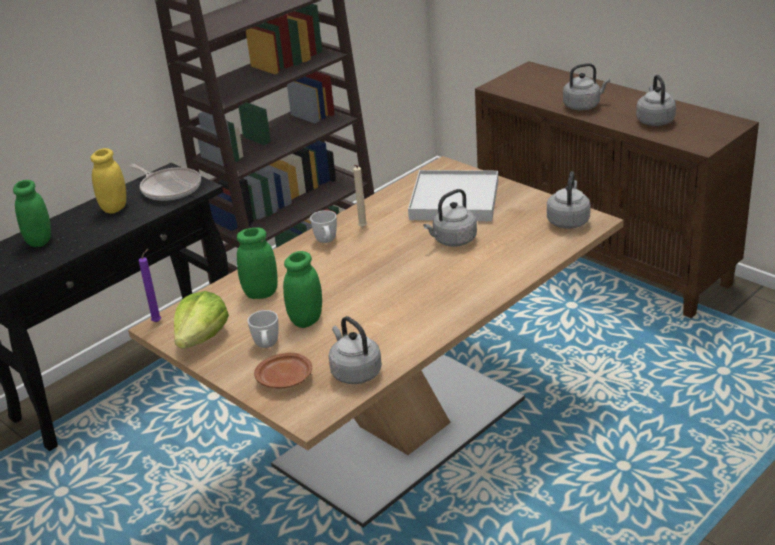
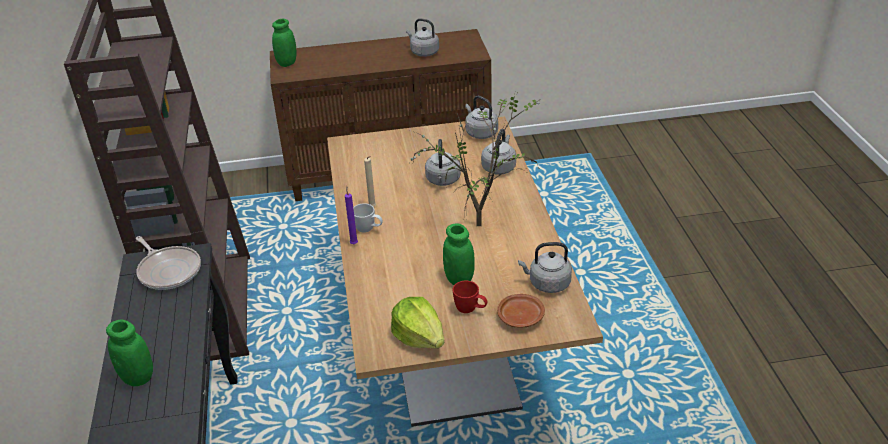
camera: 55 degrees left, 5 degrees up
(114, 208) = (151, 312): yellow jar -> none
(158, 321) = (366, 351): purple candle -> purple candle (354, 243)
(169, 188) = (168, 270): frying pan -> frying pan turned 60 degrees clockwise
(261, 293) = (396, 286): green jar -> green jar (287, 63)
(267, 347) = (470, 310): white mug -> red mug
(410, 291) = (481, 222): none -> potted plant
(454, 200) = (394, 158): white tray -> none
(583, 106) = (365, 62): grey kettle -> grey kettle (499, 167)

